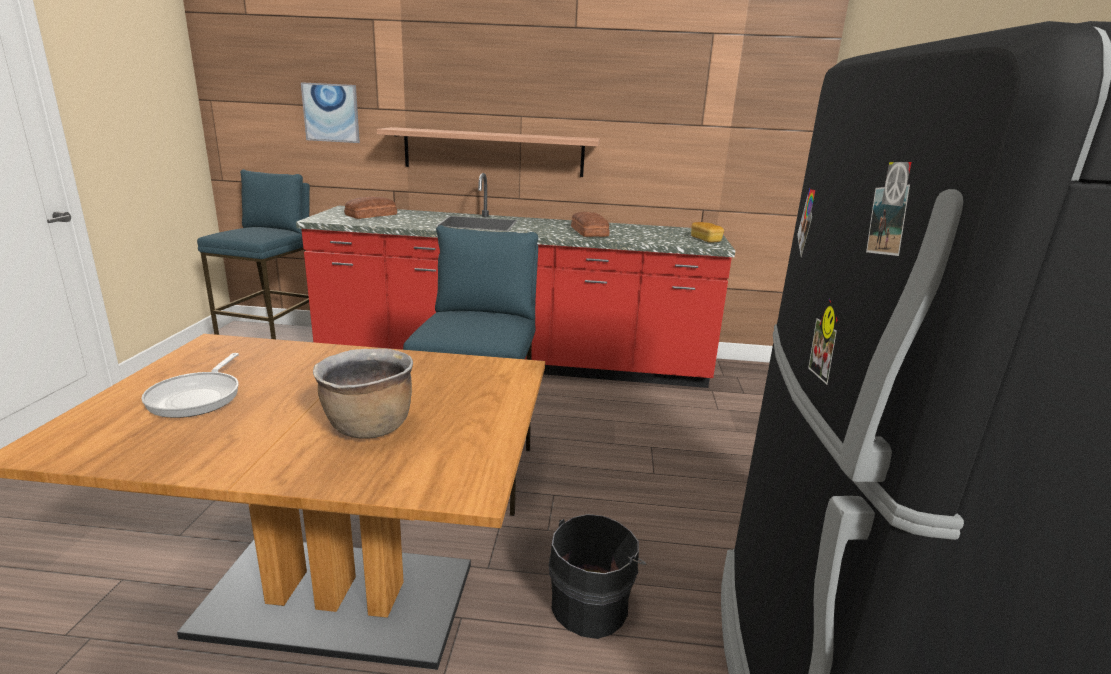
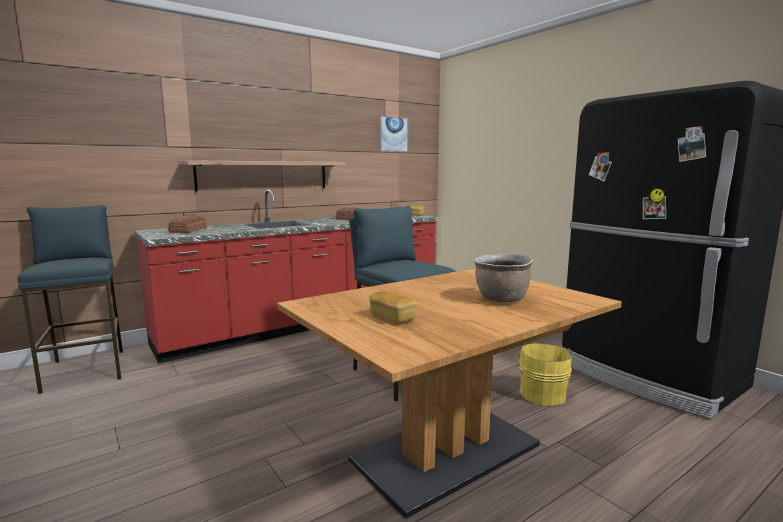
camera: 40 degrees left, 10 degrees down
(197, 397) = (392, 317): frying pan -> bread
(331, 113) = (122, 150): picture -> picture (393, 134)
(592, 604) = (542, 394): black bucket -> yellow bucket

